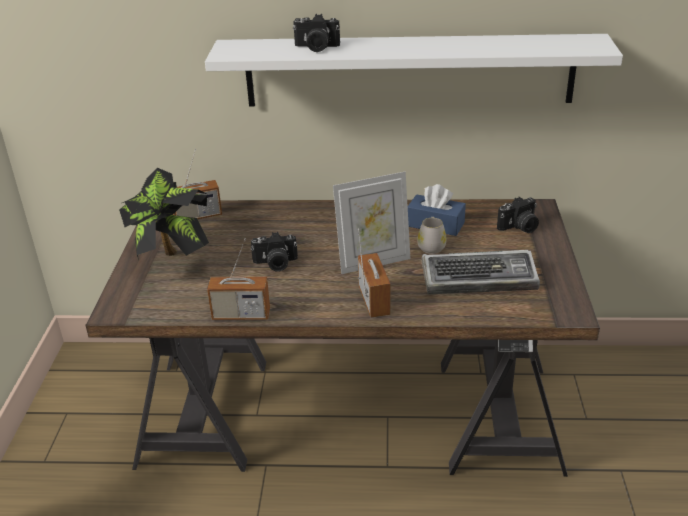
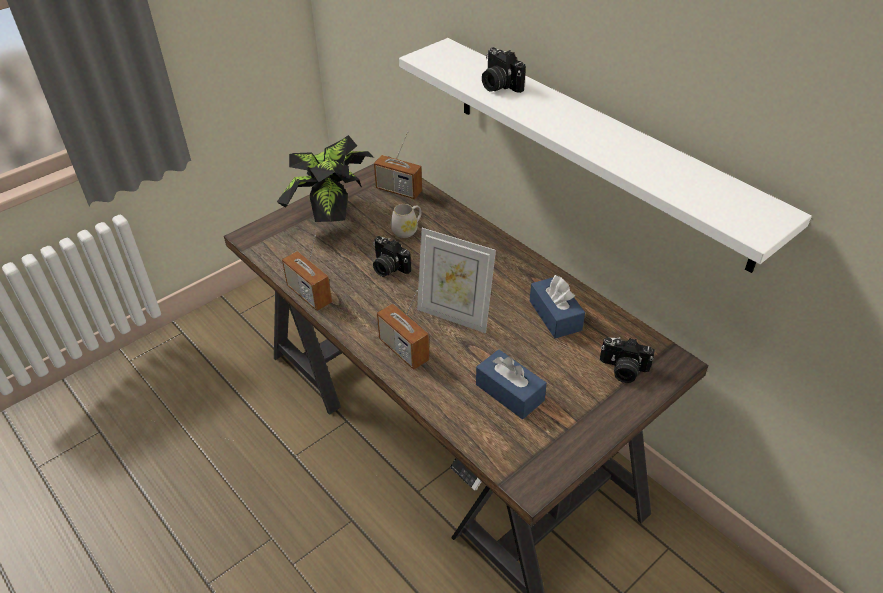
camera: 45 degrees right, 10 degrees up
(374, 301) = (403, 350): radio -> radio turned 105 degrees clockwise
(431, 245) = (520, 333): white mug -> white mug (407, 230)
(480, 278) = (509, 392): keyboard -> blue tissue box

